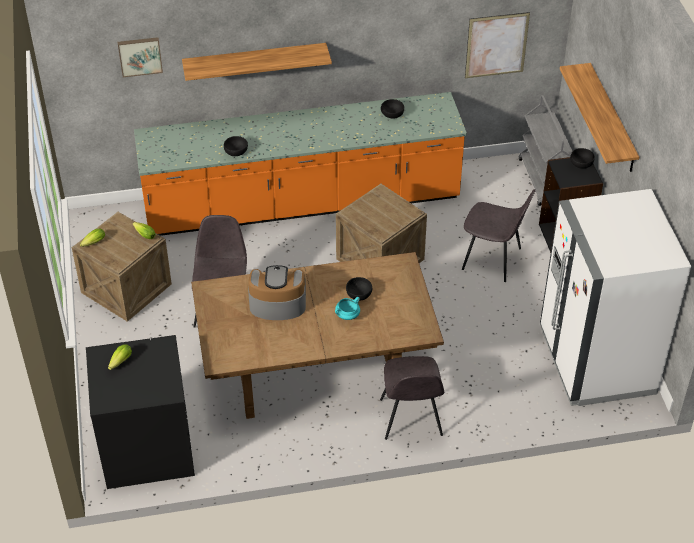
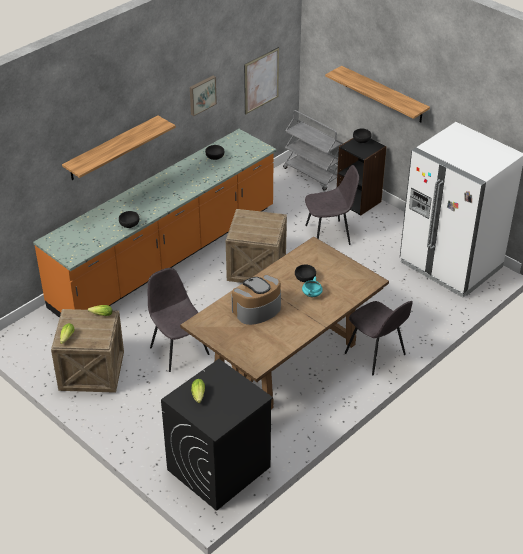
camera: 35 degrees left, 5 degrees down
(140, 56) = (31, 172): picture -> picture (202, 95)

